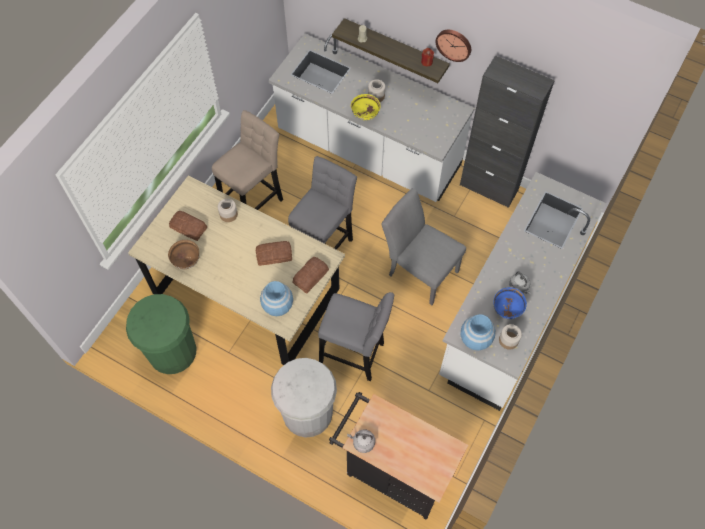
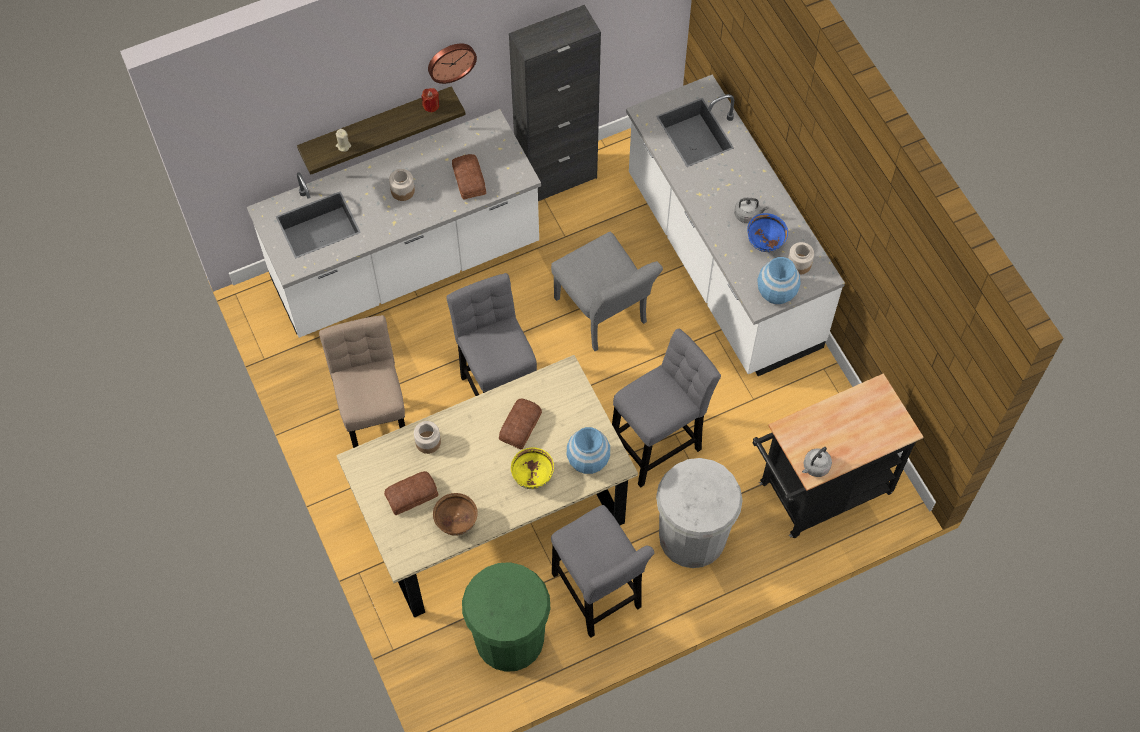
camera: 55 degrees left, 0 degrees up
(231, 383) = (598, 595): none -> grey stool
(310, 276) = (575, 406): bread -> bread (468, 180)
(365, 115) = (419, 218): yellow bowl -> yellow bowl (532, 477)
(418, 270) = (604, 315): grey chair -> grey chair turned 105 degrees counterclockwise

